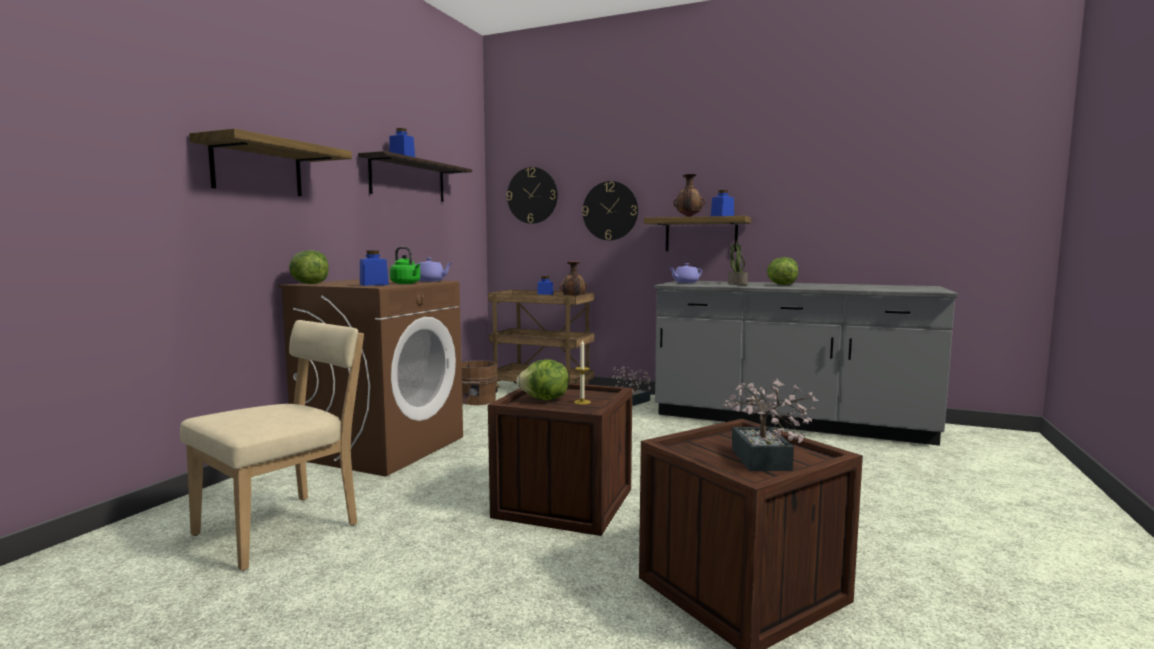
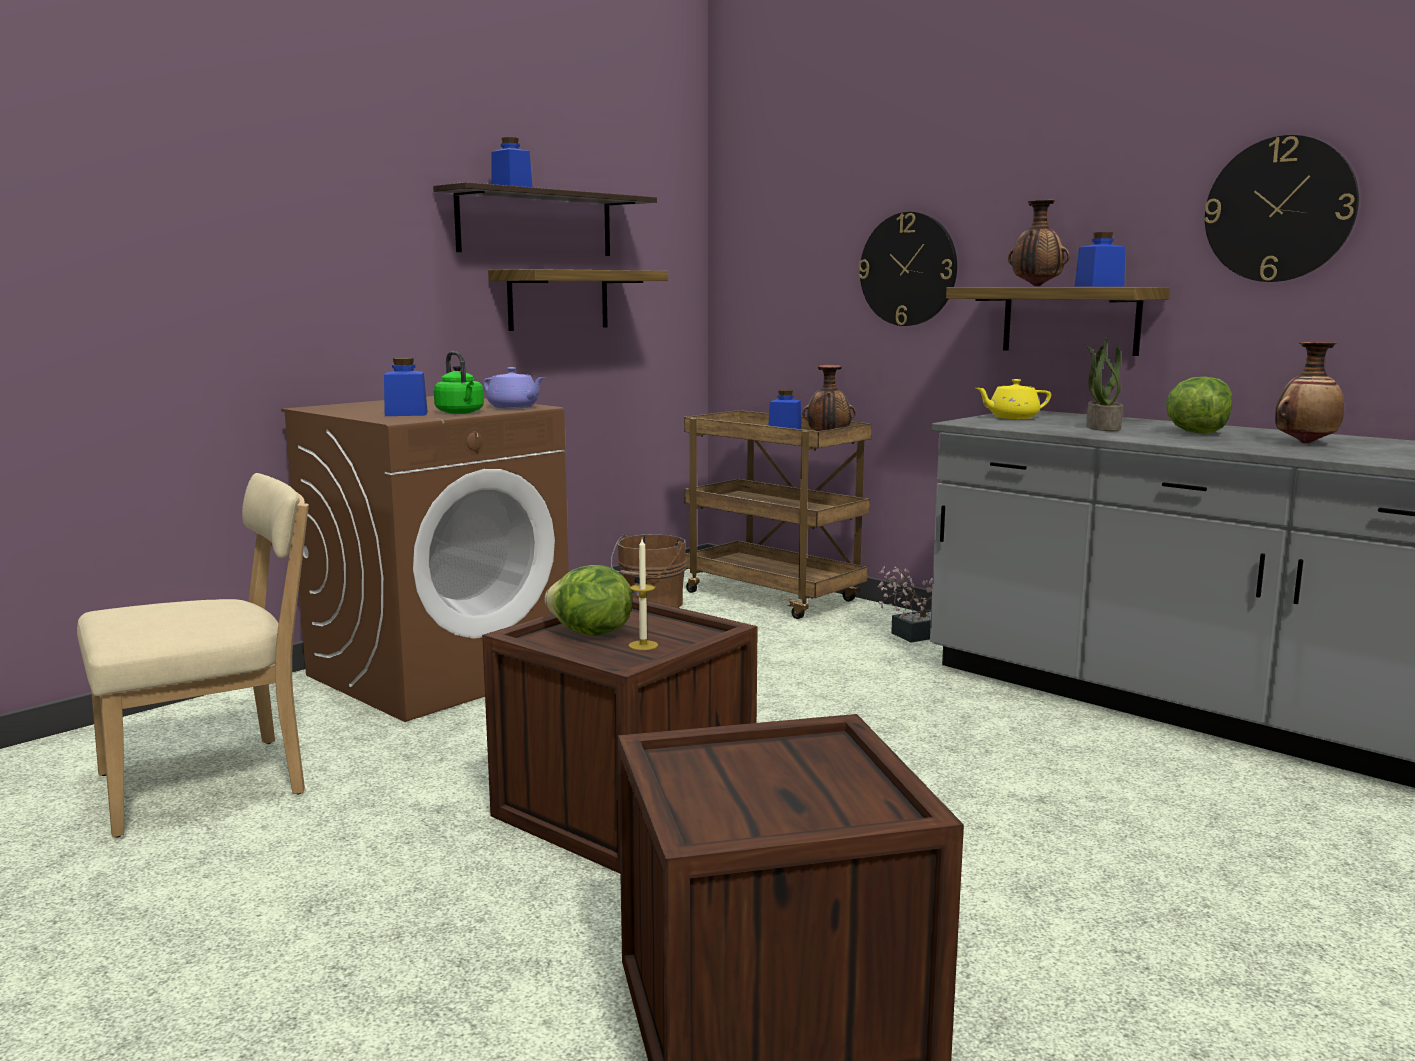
camera: 20 degrees right, 5 degrees up
(257, 168) = (248, 227): shelf -> shelf (558, 300)
(310, 284) = (326, 408): lettuce -> none
(532, 195) = (780, 239): wall clock -> wall clock (1279, 209)
(685, 282) = (1012, 417): purple teapot -> yellow teapot
(762, 462) = (772, 807): potted plant -> none
(835, 286) = (1305, 443): none -> vase

